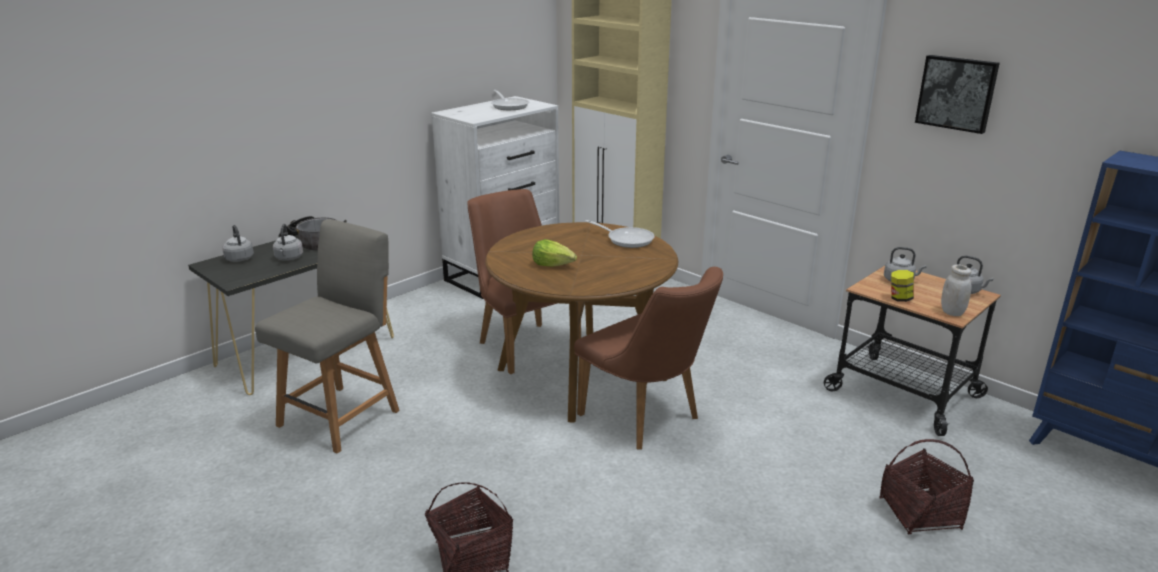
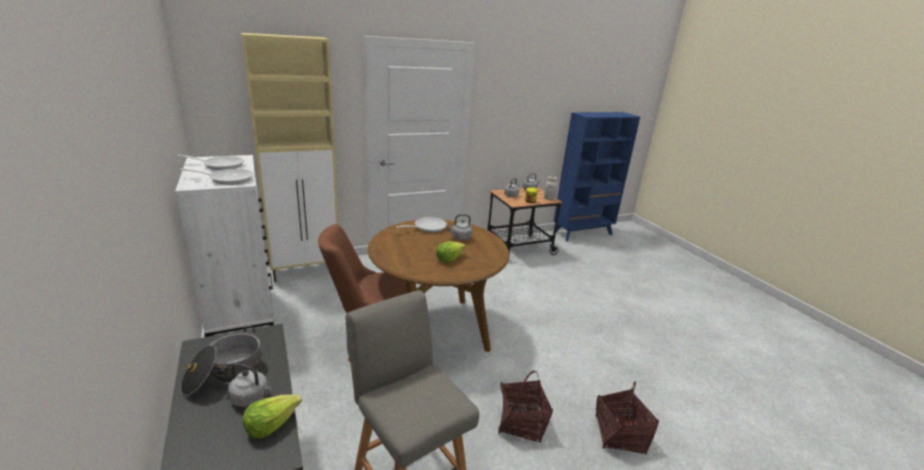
camera: 70 degrees left, 0 degrees up
(239, 258) = (198, 445): grey kettle -> grey kettle (460, 238)
(264, 271) = (271, 424): none -> lettuce
(477, 115) = (227, 179): none -> frying pan
(647, 420) = (502, 322): brown chair -> none
(920, 514) = (606, 281): basket -> basket (521, 423)
(957, 93) = (510, 98): picture -> none

